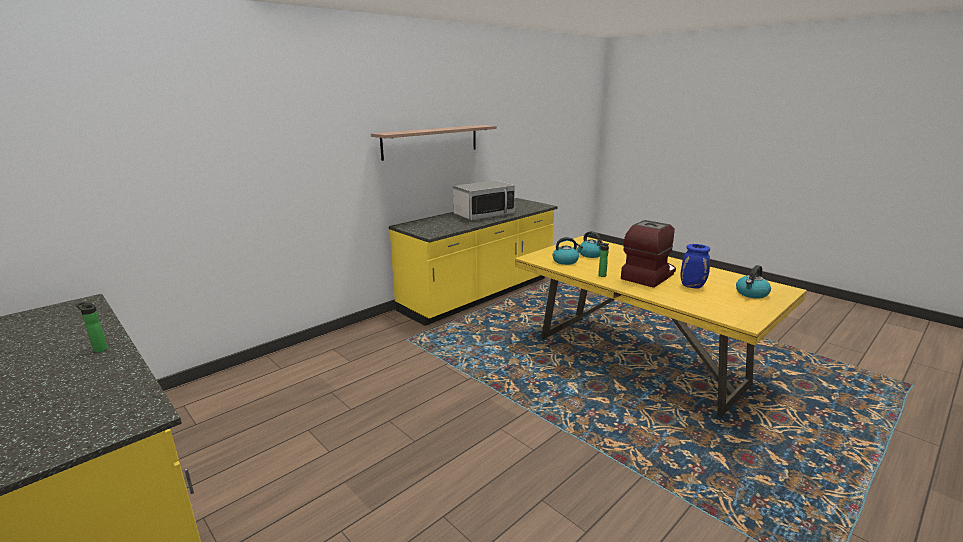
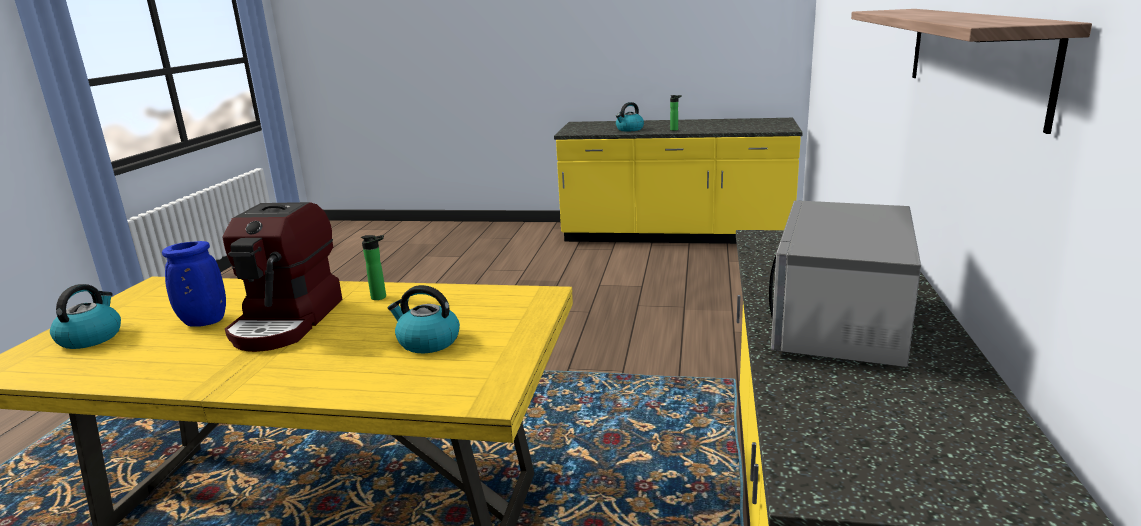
camera: 145 degrees right, 0 degrees up
(566, 261) = (468, 307): kettle -> kettle (629, 129)

